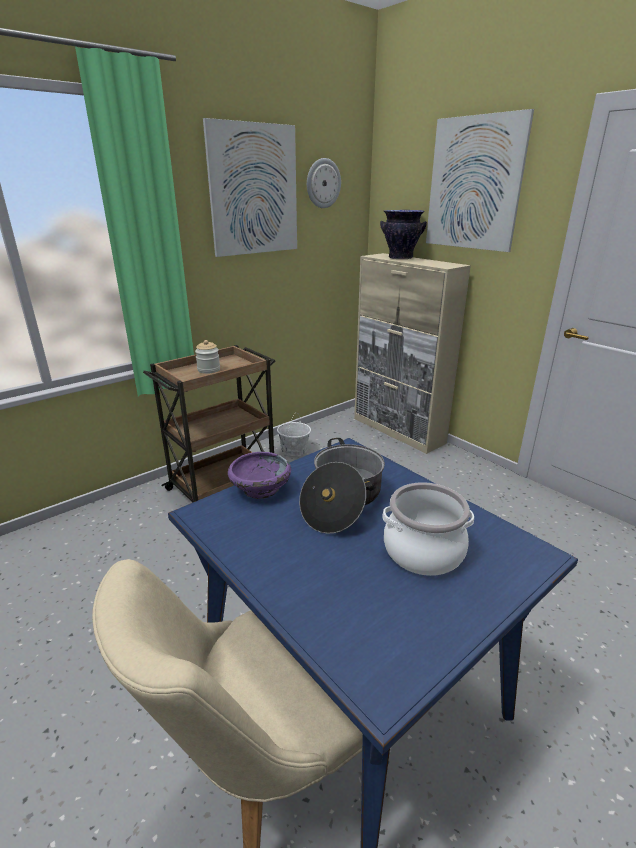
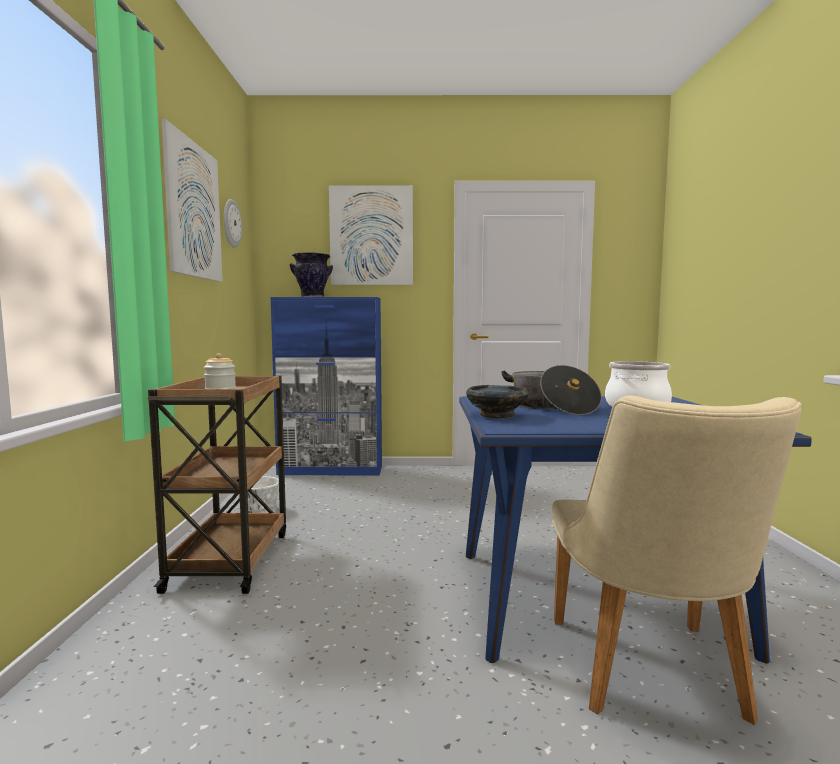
camera: 50 degrees left, 20 degrees down
(260, 489) = (496, 415): purple bowl -> black bowl
(398, 431) = (331, 470): beige cabinet -> blue cabinet

